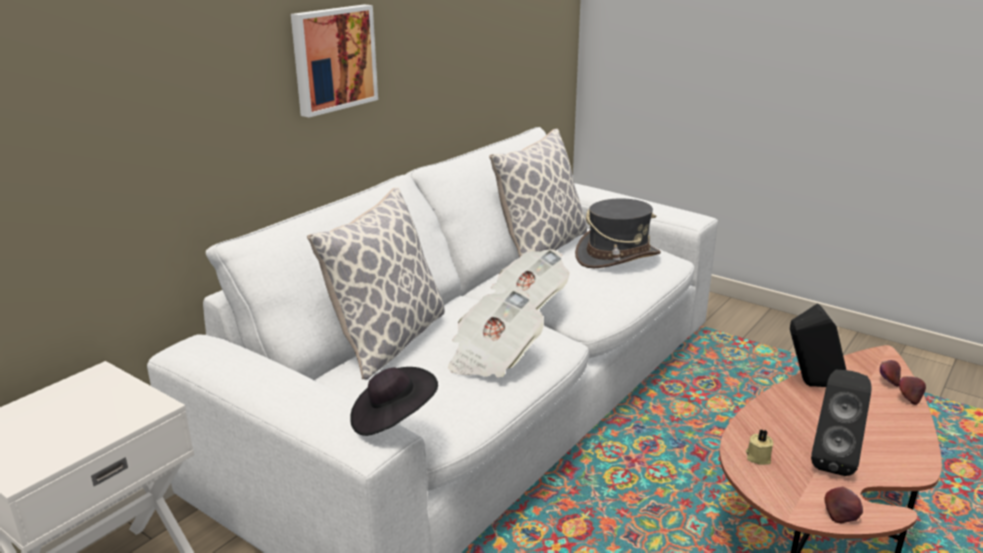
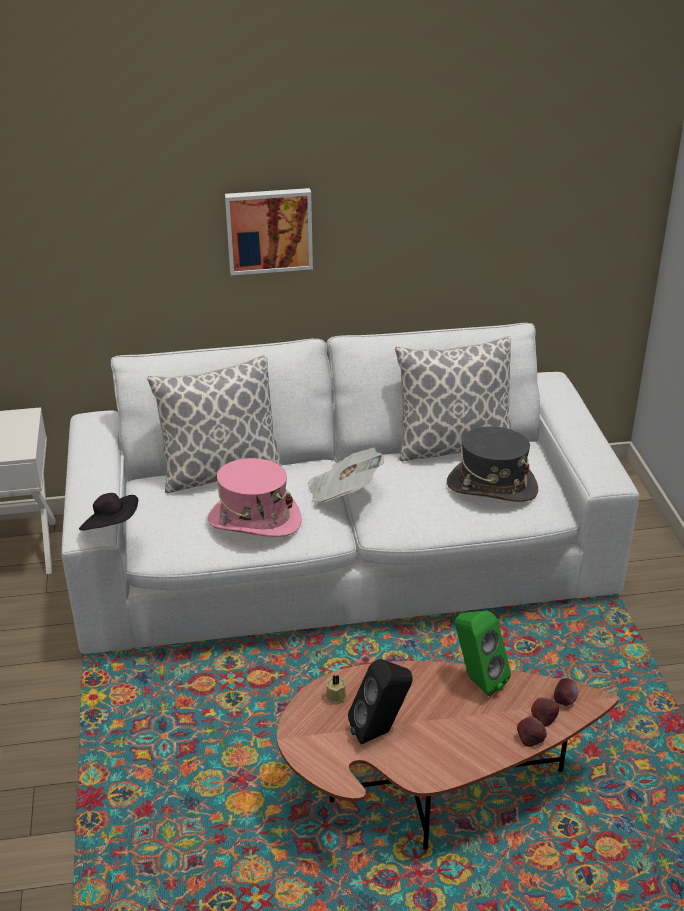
camera: 45 degrees right, 10 degrees up
(492, 357) = (254, 520): newspaper -> pink hat
(811, 385) = (477, 680): black speaker -> green speaker
(841, 516) = (313, 761): apple -> apple (564, 700)

